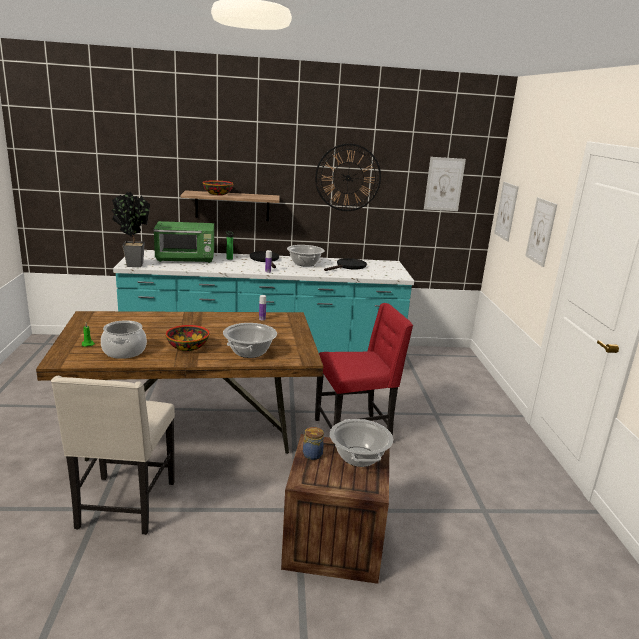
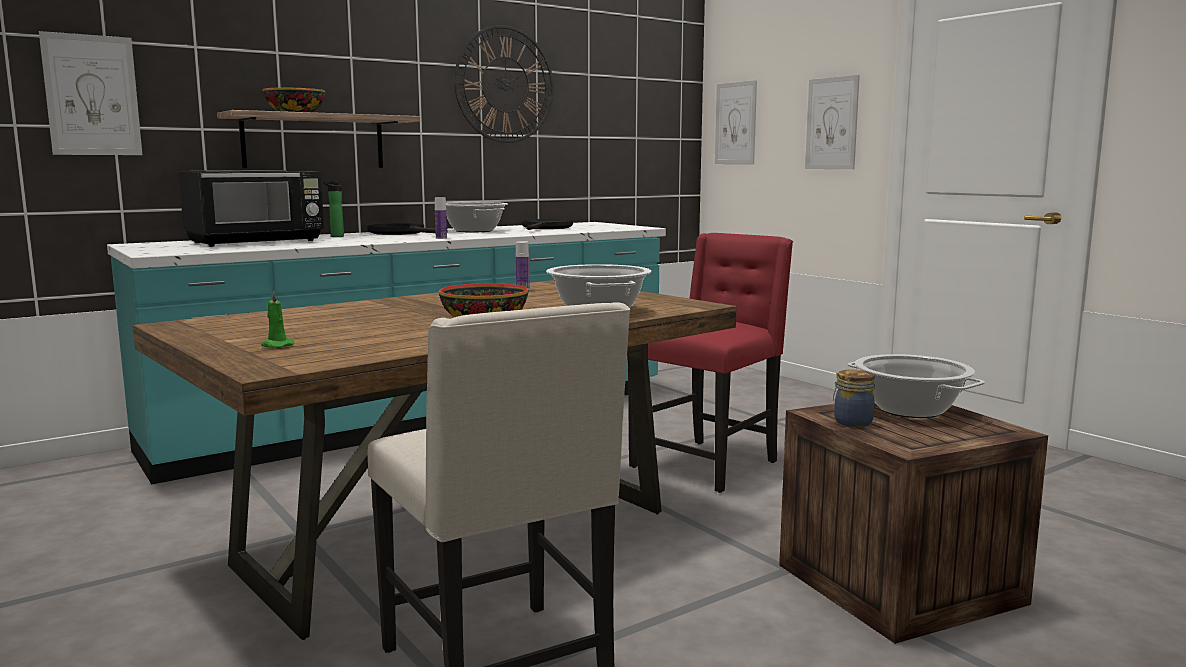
camera: 30 degrees left, 10 degrees down
(124, 351) = (380, 341): cooking pot -> none
(132, 264) = (163, 252): potted plant -> none
(186, 259) = (257, 242): green microwave -> black microwave
(444, 184) = (638, 94): picture -> picture (92, 95)

